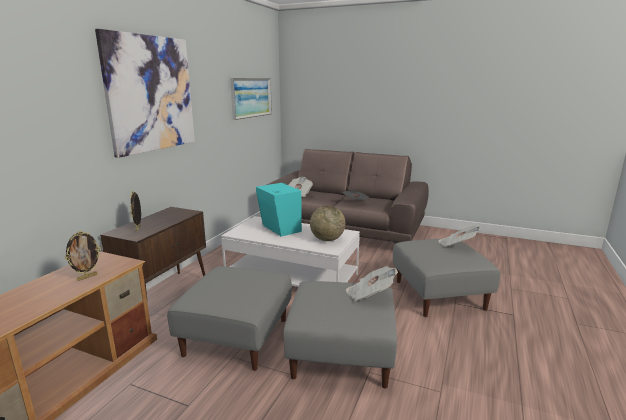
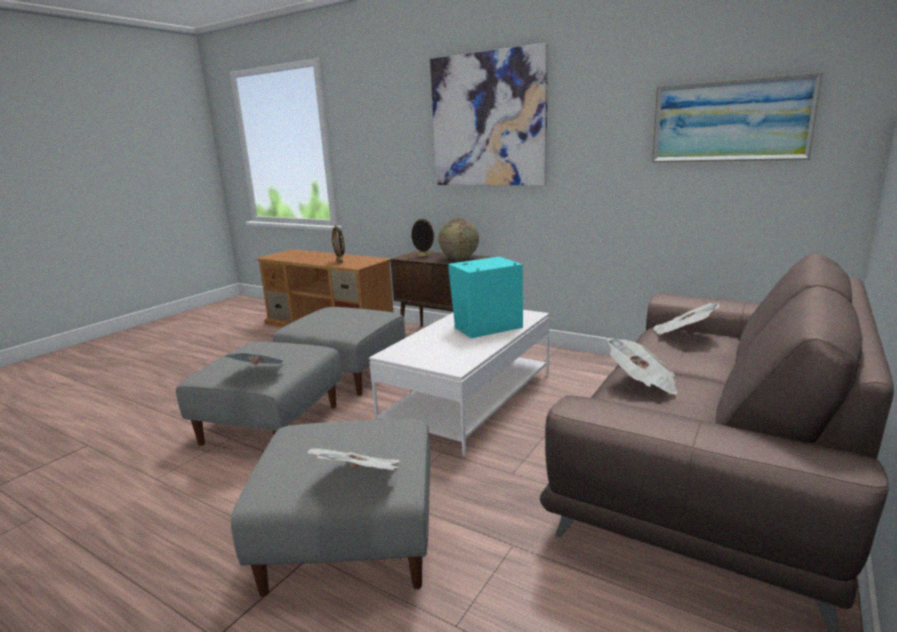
camera: 100 degrees right, 0 degrees up
(327, 239) = (430, 352): globe -> globe (459, 258)

